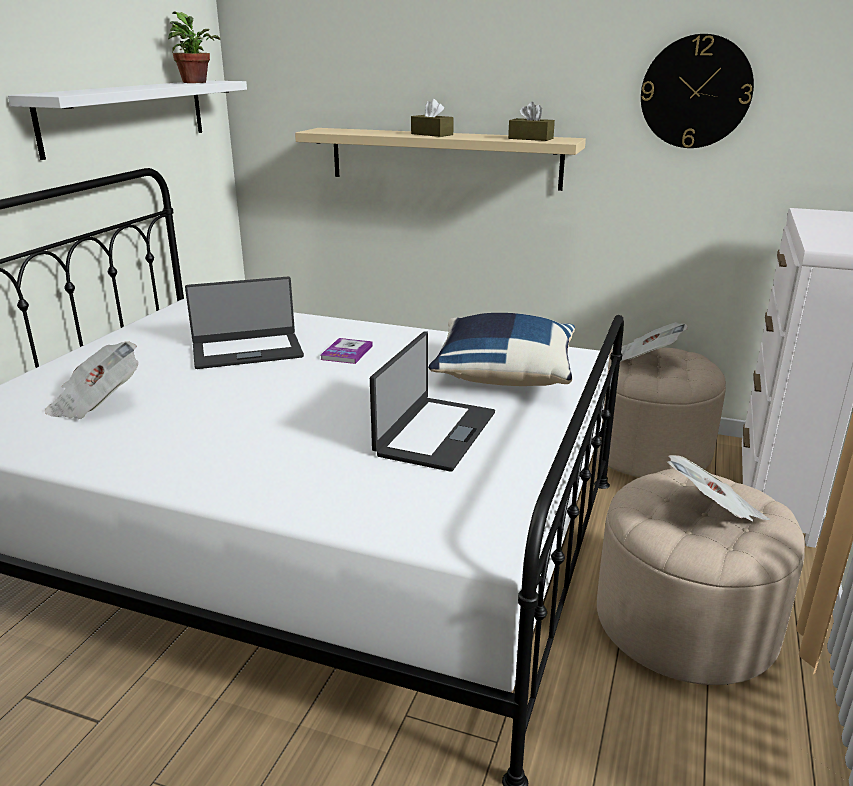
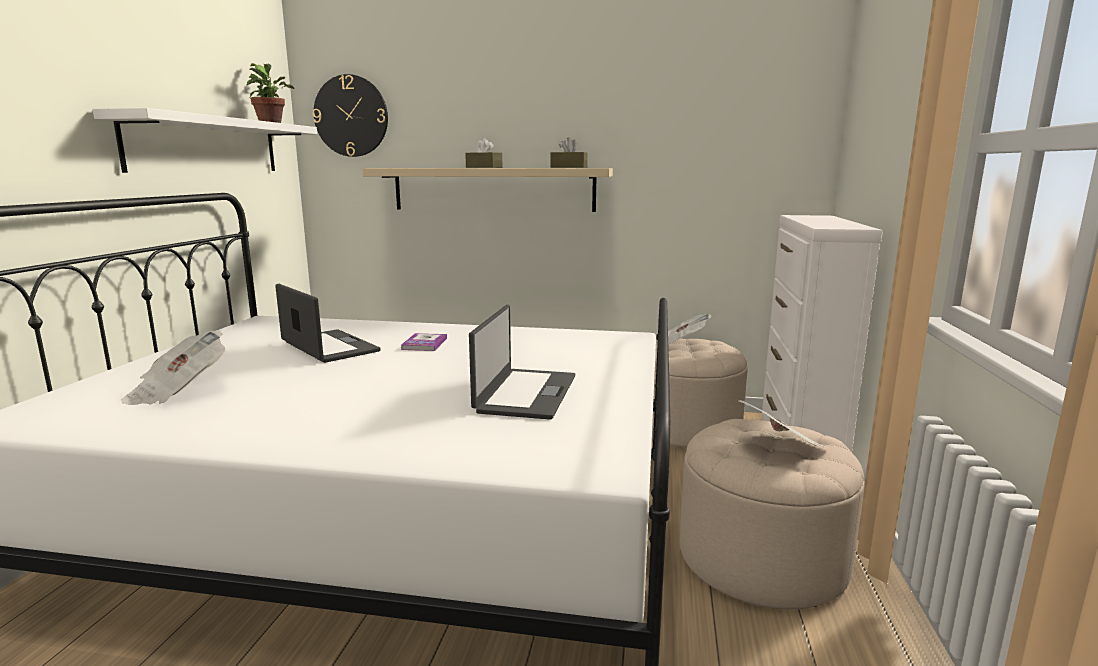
camera: 10 degrees left, 10 degrees down
(247, 351) = (328, 347): laptop -> laptop turned 105 degrees counterclockwise
(503, 374) = (572, 351): blue pillow -> none
(695, 92) = (698, 128): wall clock -> wall clock (351, 116)

